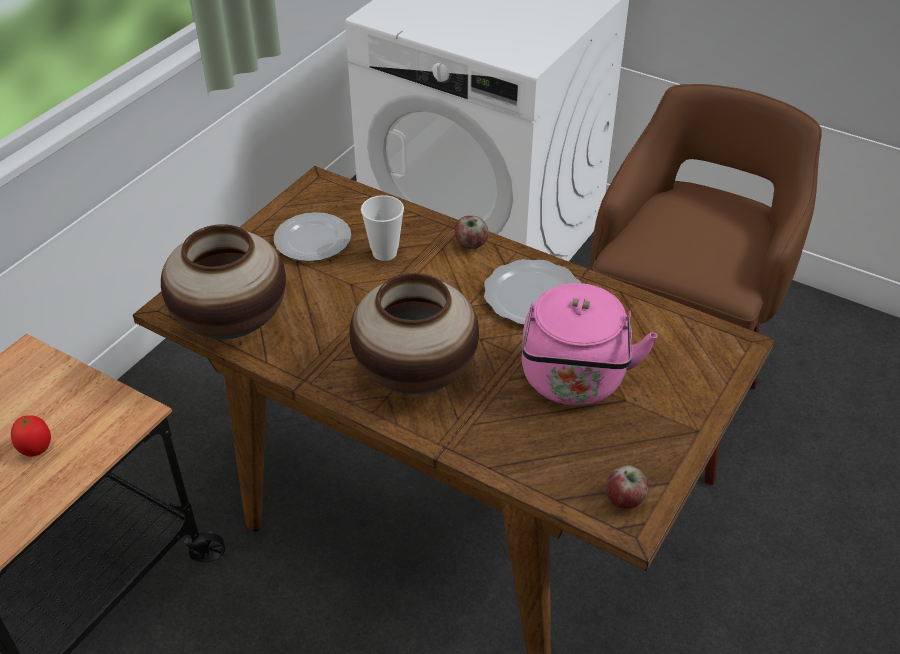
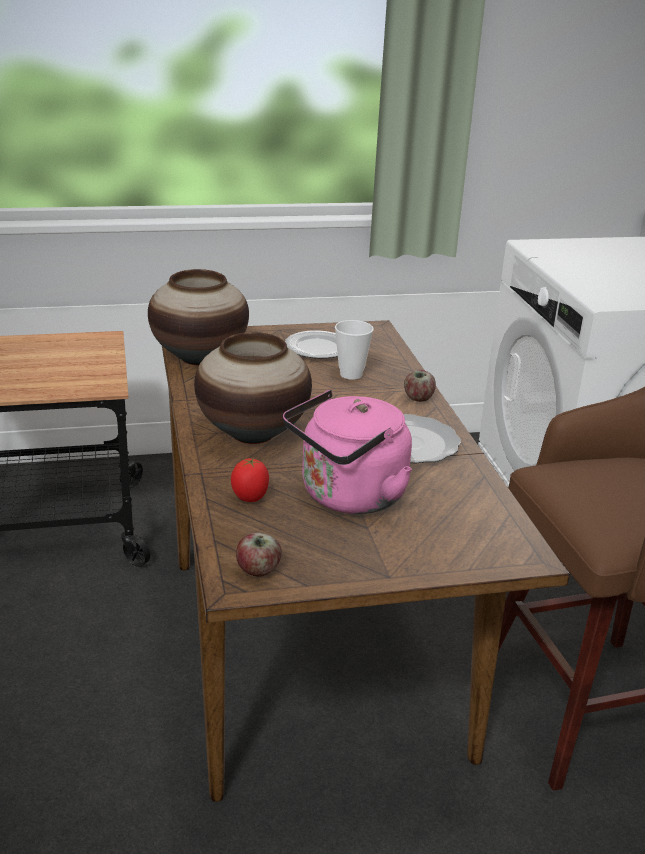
camera: 45 degrees right, 15 degrees down
(36, 449) = (39, 374): tomato -> tomato (250, 498)

